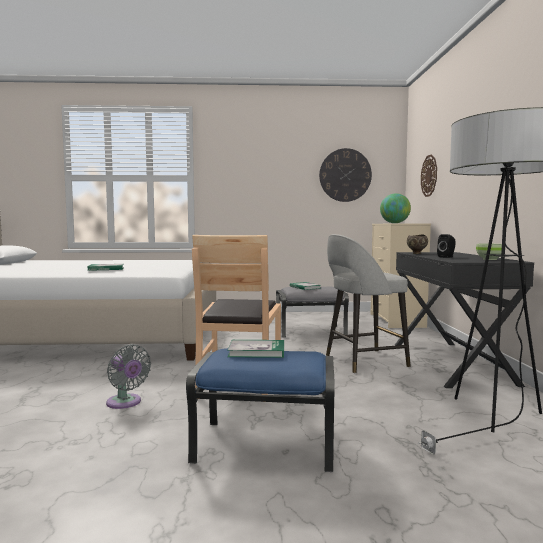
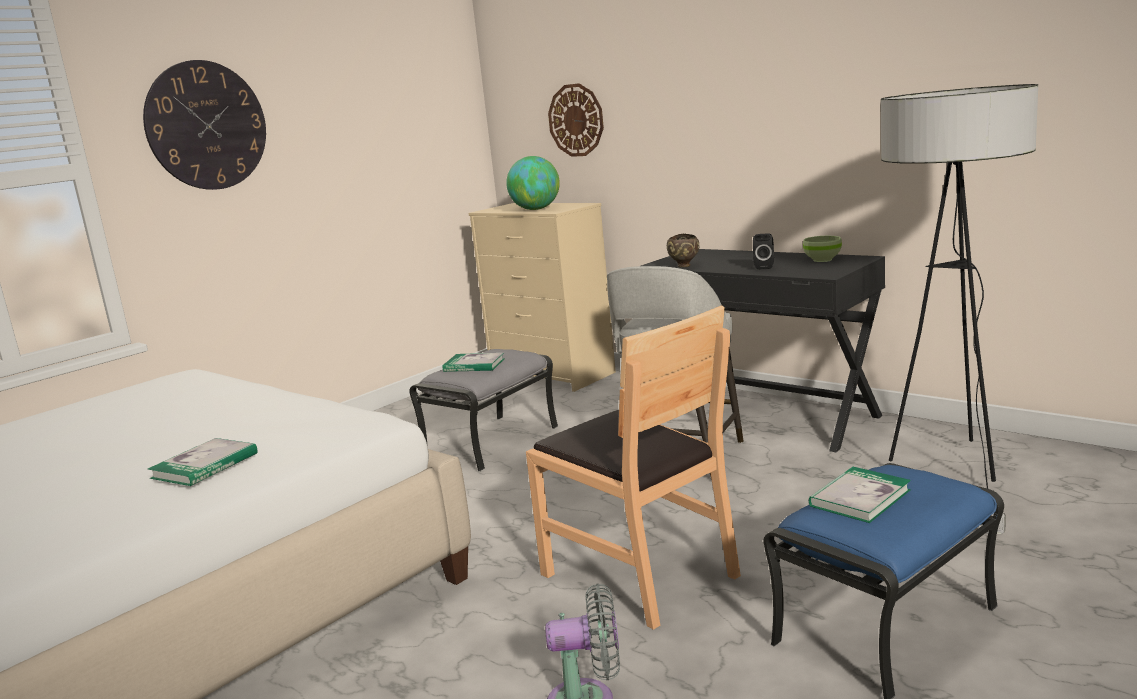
camera: 45 degrees left, 10 degrees up
(345, 175) = (399, 124): wall clock -> wall clock (206, 125)

